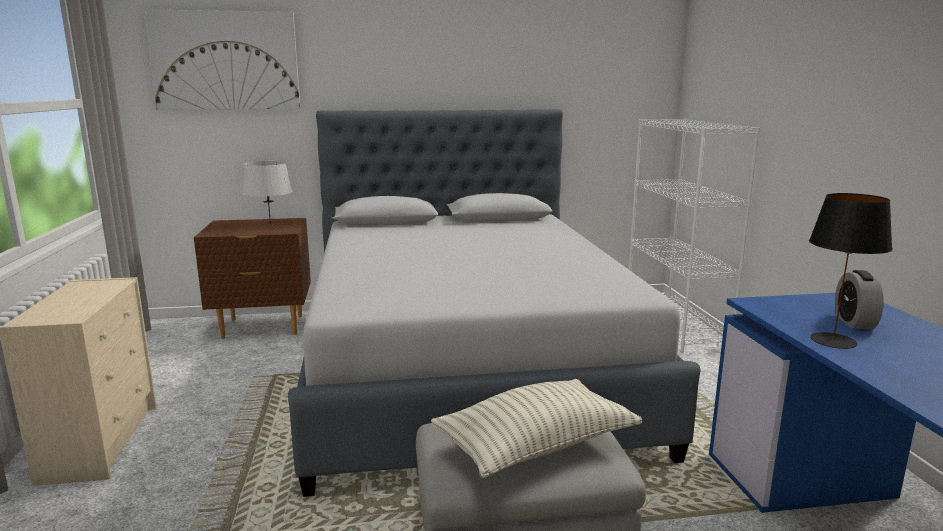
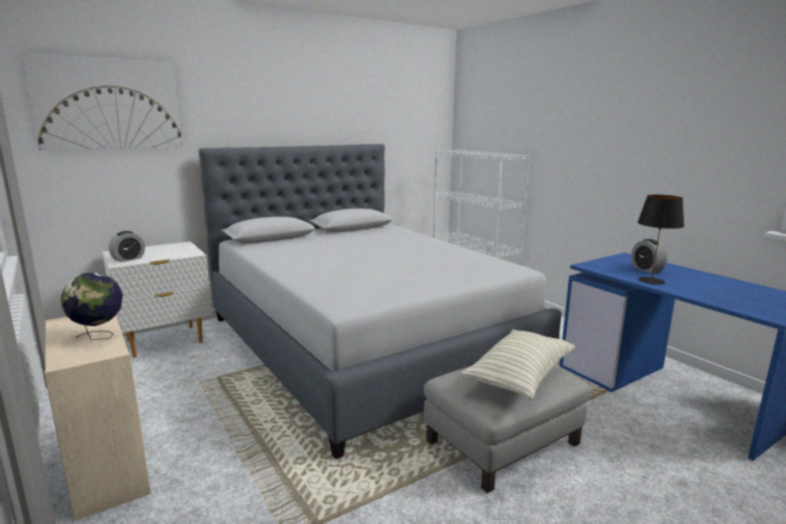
camera: 25 degrees left, 0 degrees up
(84, 302) = (99, 337): none -> globe
(222, 230) = (128, 259): none -> alarm clock
(263, 327) = (165, 341): brown nightstand -> white nightstand
(270, 223) = (165, 249): grey table lamp -> none

